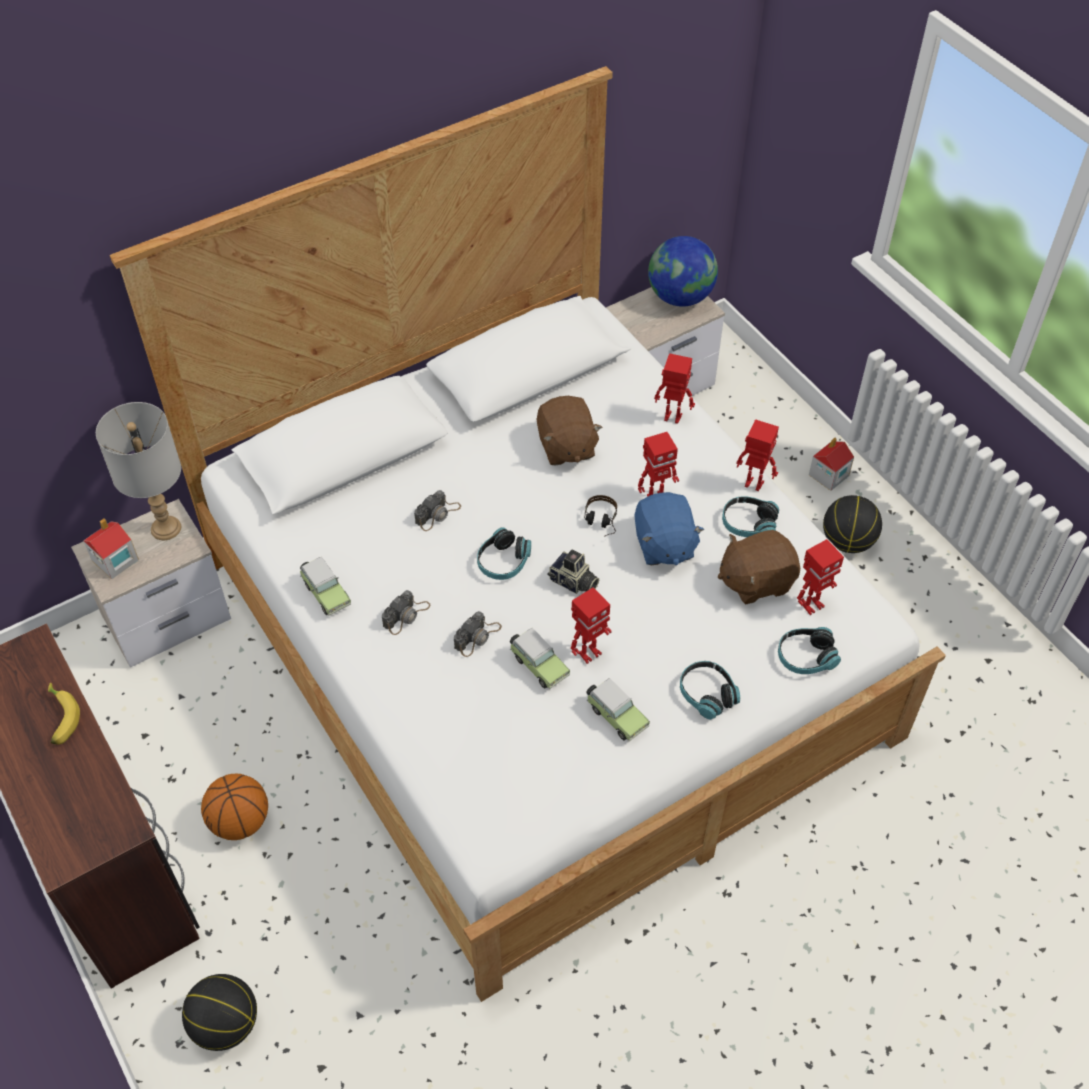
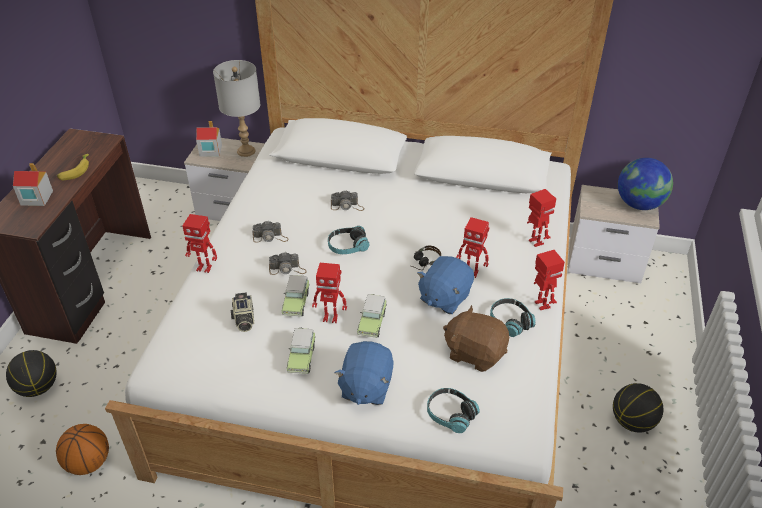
camera: 45 degrees right, 10 degrees down
(240, 821) = (153, 310): basketball -> basketball (89, 463)
(325, 593) = (251, 204): toy car -> toy car (372, 322)
(566, 447) = (454, 218): brown plush toy -> none
(573, 583) = (368, 280): camera -> camera (243, 320)
(707, 694) = (365, 387): headphones -> blue plush toy
(811, 605) = (492, 390): toy robot -> toy robot (204, 268)
(828, 475) = (663, 377): toy house -> toy house (36, 198)

